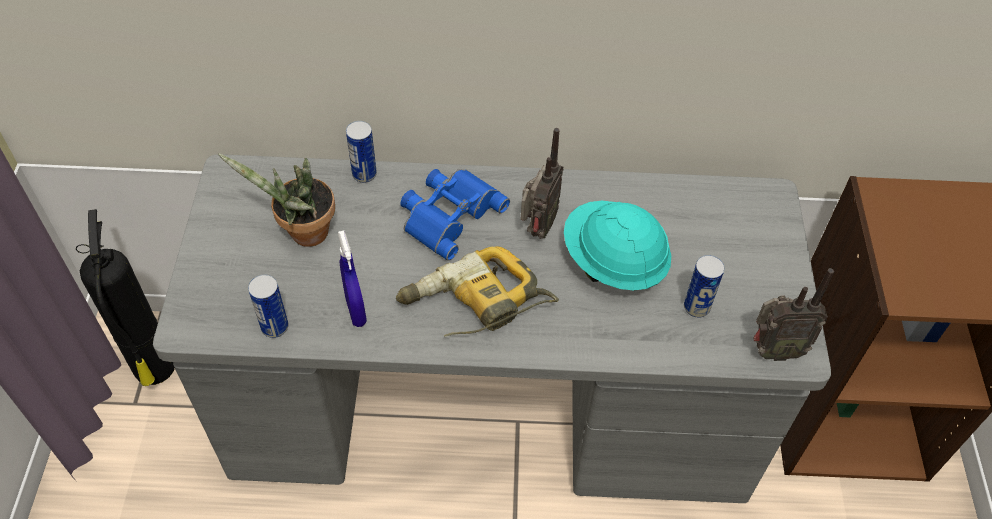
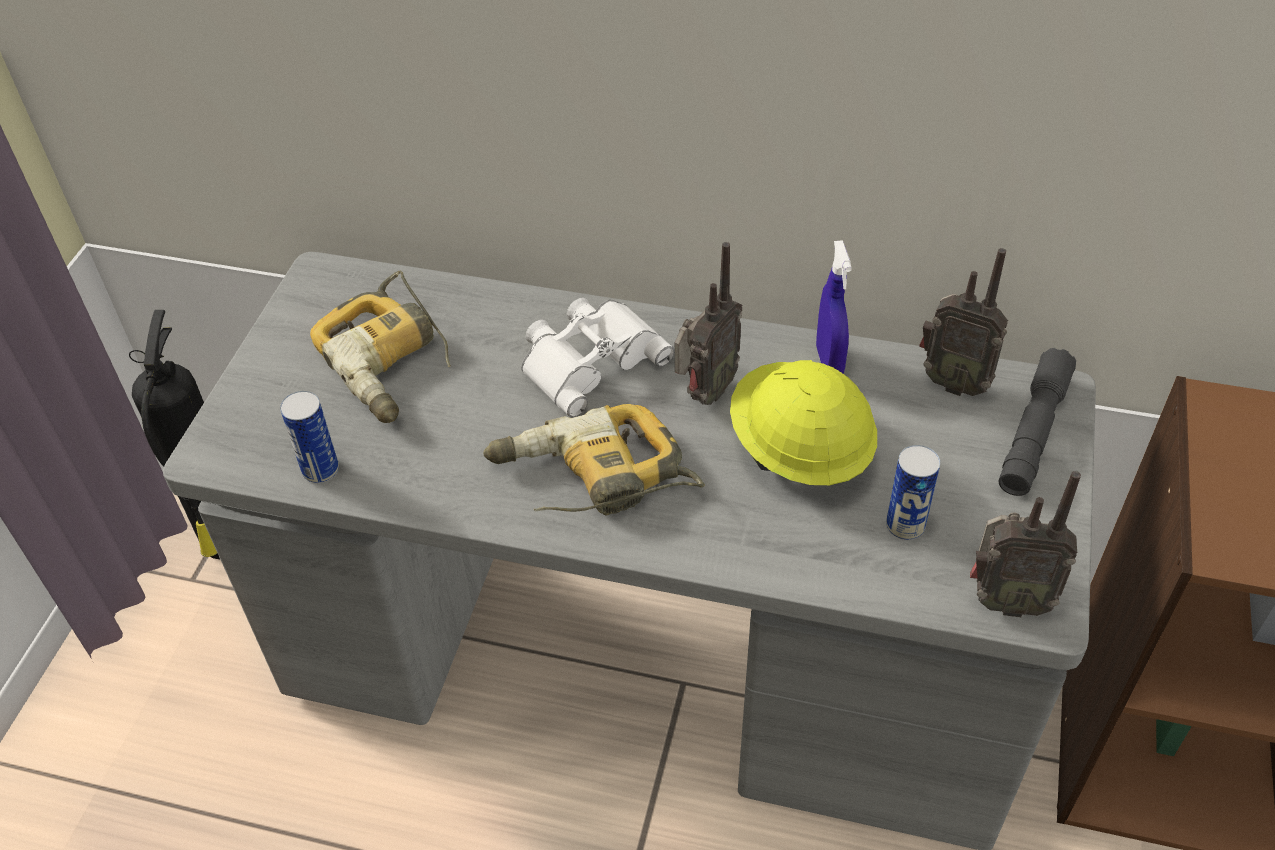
camera: 15 degrees right, 5 degrees down
(303, 234) = (392, 361): potted plant -> power drill
(356, 310) = (431, 464): blue spray bottle -> blue spray bottle (829, 362)
(364, 174) = (492, 297): can -> none
(449, 213) = (589, 359): blue binoculars -> white binoculars
(612, 263) = (798, 450): turquoise hard hat -> yellow hard hat
(704, 197) = (953, 382): none -> radio
(764, 227) = (1033, 432): none -> grey flashlight

